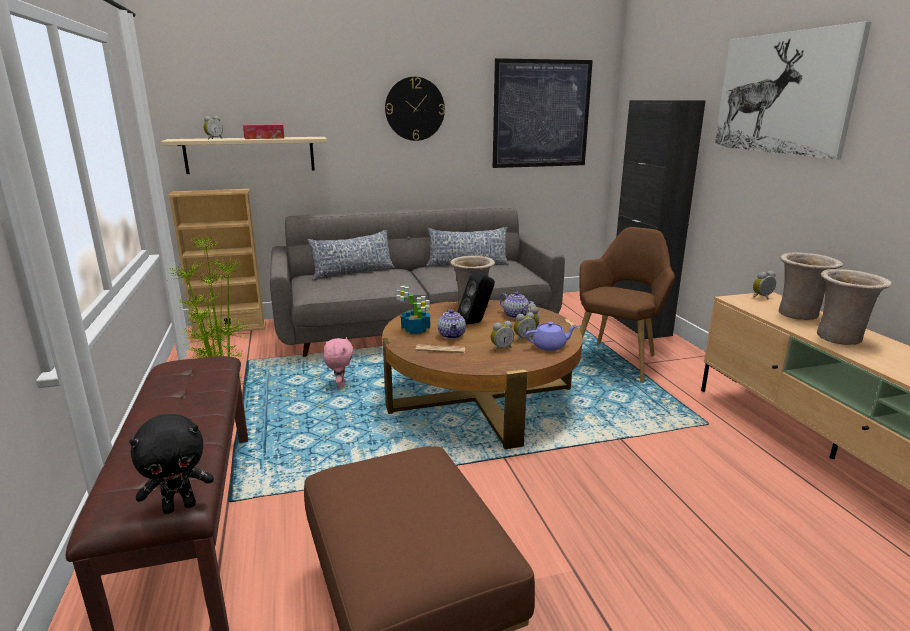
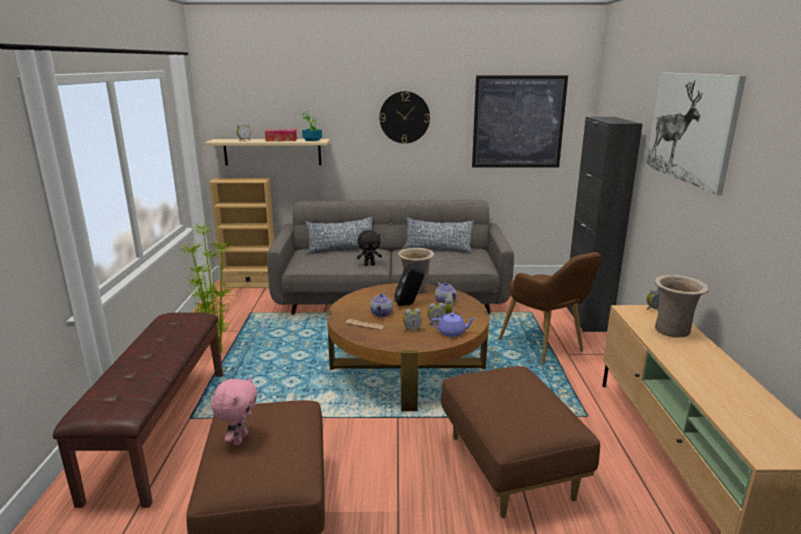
camera: 15 degrees right, 0 degrees up
(180, 506) = (121, 416): black plush toy -> black plush toy (369, 264)
(340, 384) = (307, 341): pink plush toy -> pink plush toy (239, 439)
(416, 330) = (358, 306): potted plant -> potted plant (312, 140)
(618, 359) = (545, 347): brown armchair -> brown armchair turned 105 degrees clockwise
(664, 492) = (508, 467): none -> brown ottoman
(841, 338) = (688, 358): beige vase -> none

